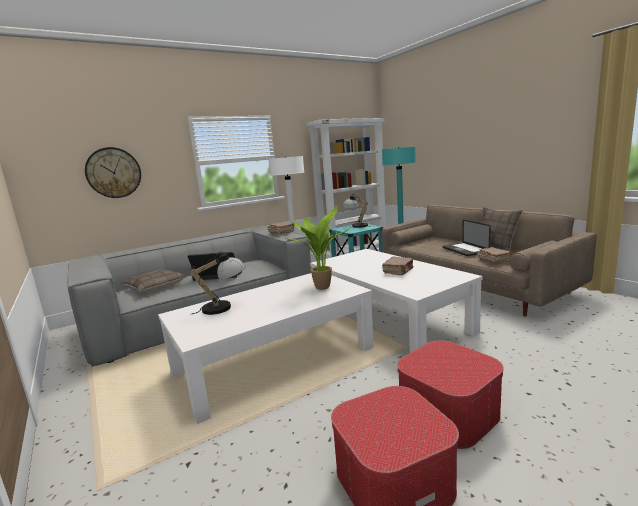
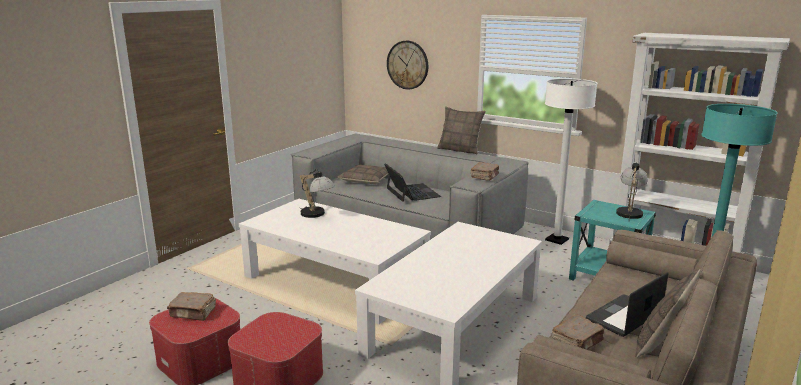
camera: 65 degrees right, 5 degrees up
(205, 235) = (460, 150): none -> pillow
(321, 287) = (378, 241): potted plant -> none
(398, 271) = (447, 271): brown book -> brown book (193, 313)

